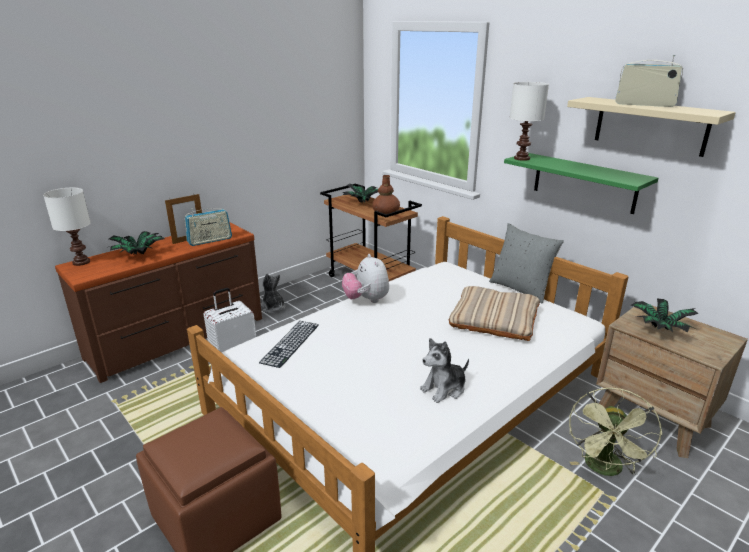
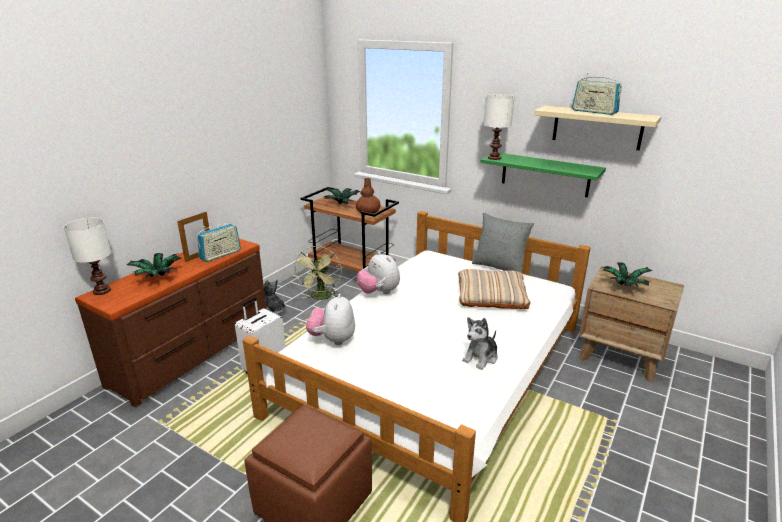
camera: 15 degrees left, 0 degrees up
(290, 343) = (333, 339): keyboard -> plush toy
(604, 469) = (602, 401): green fan -> green fan (321, 298)
(644, 104) = (594, 112): radio -> radio turned 150 degrees counterclockwise

